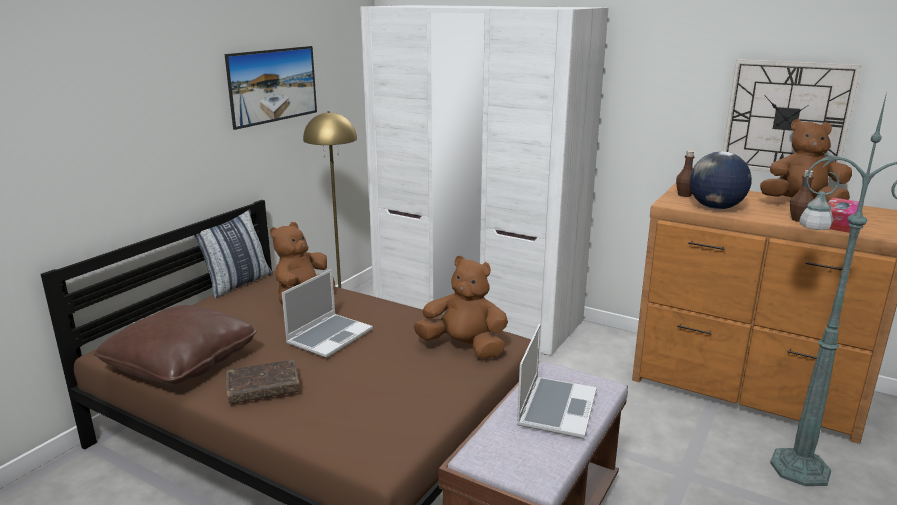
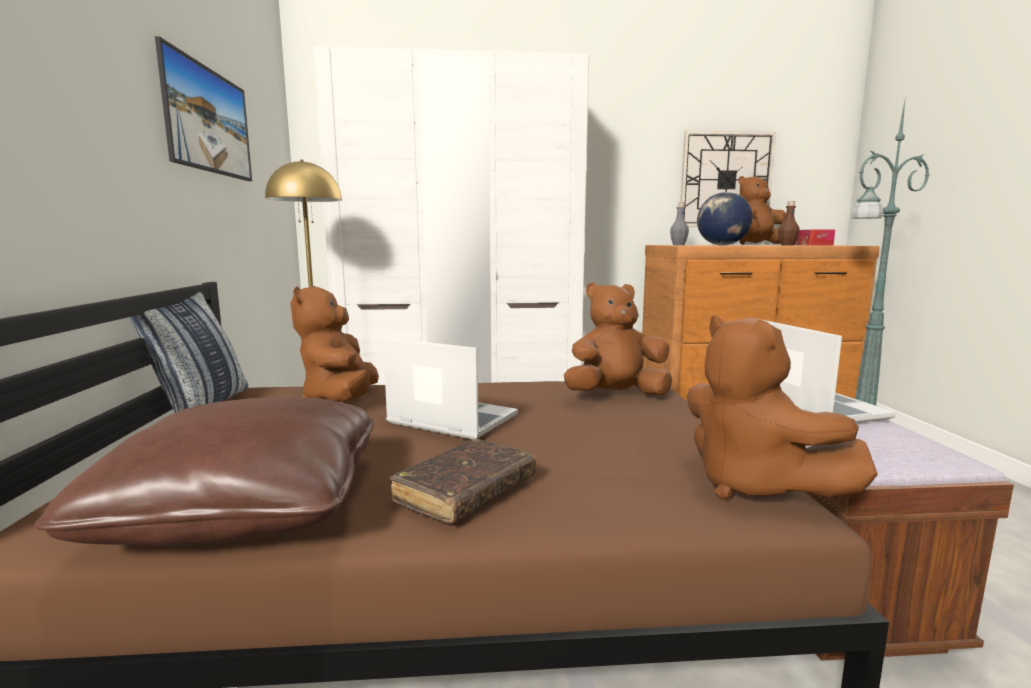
camera: 35 degrees left, 10 degrees down
(329, 336) = (450, 420): laptop -> laptop turned 60 degrees counterclockwise
(395, 443) = (753, 486): none -> brown plush toy
(684, 195) = (678, 245): brown bottle -> grey bottle

